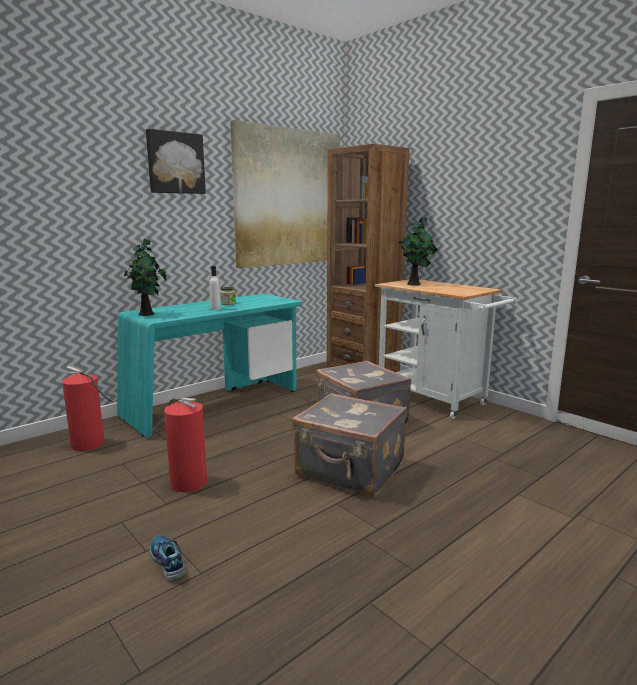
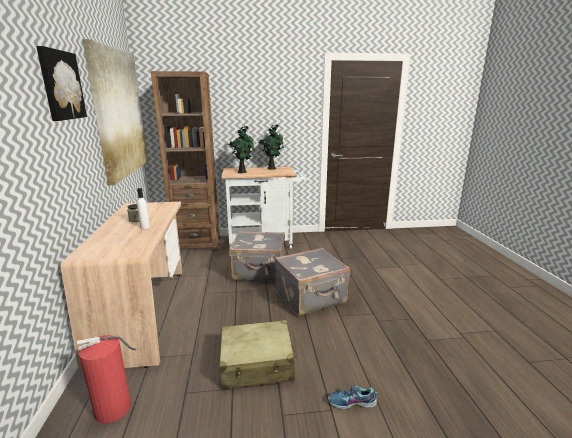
camera: 55 degrees left, 5 degrees up
(147, 314) = (106, 252): potted plant -> potted plant (272, 168)
(187, 482) = (257, 364): fire extinguisher -> beige suitcase
(215, 404) = (145, 312): turquoise desk -> beige desk

